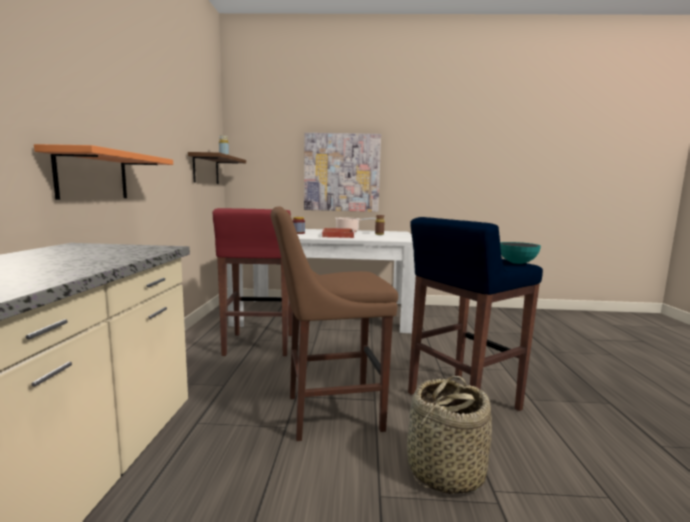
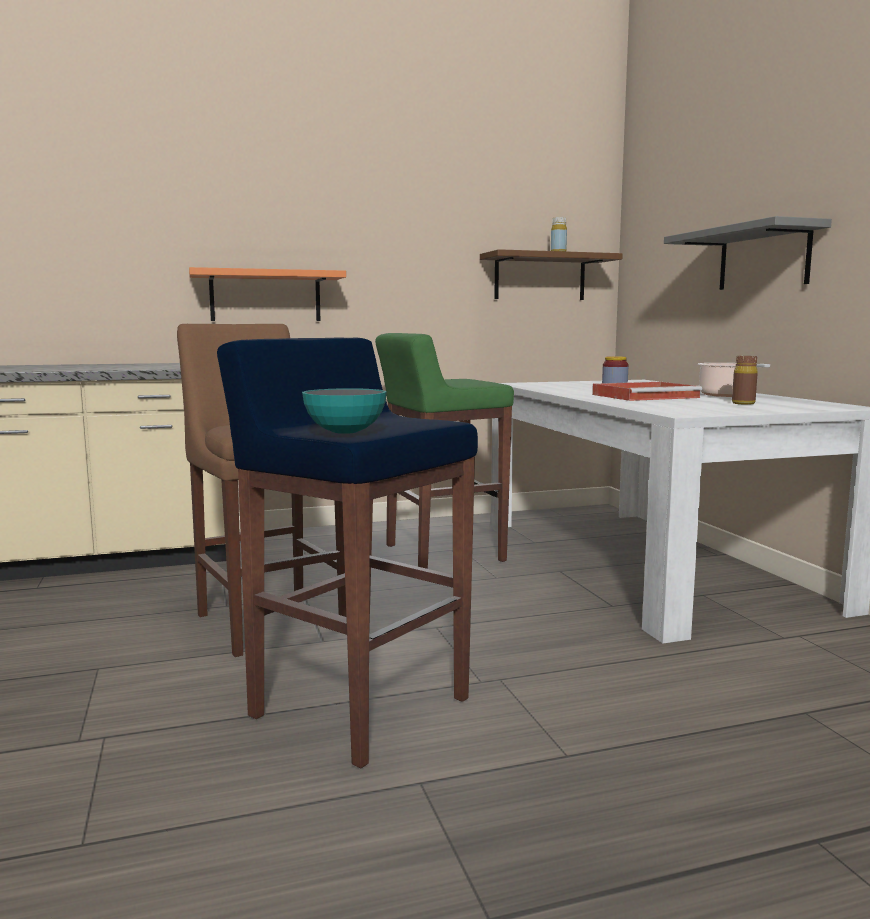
camera: 70 degrees right, 0 degrees up
(259, 345) = (442, 553): red stool -> green stool
(342, 172) = (763, 258): picture -> grey shelf
(444, 471) = (146, 701): basket -> none

